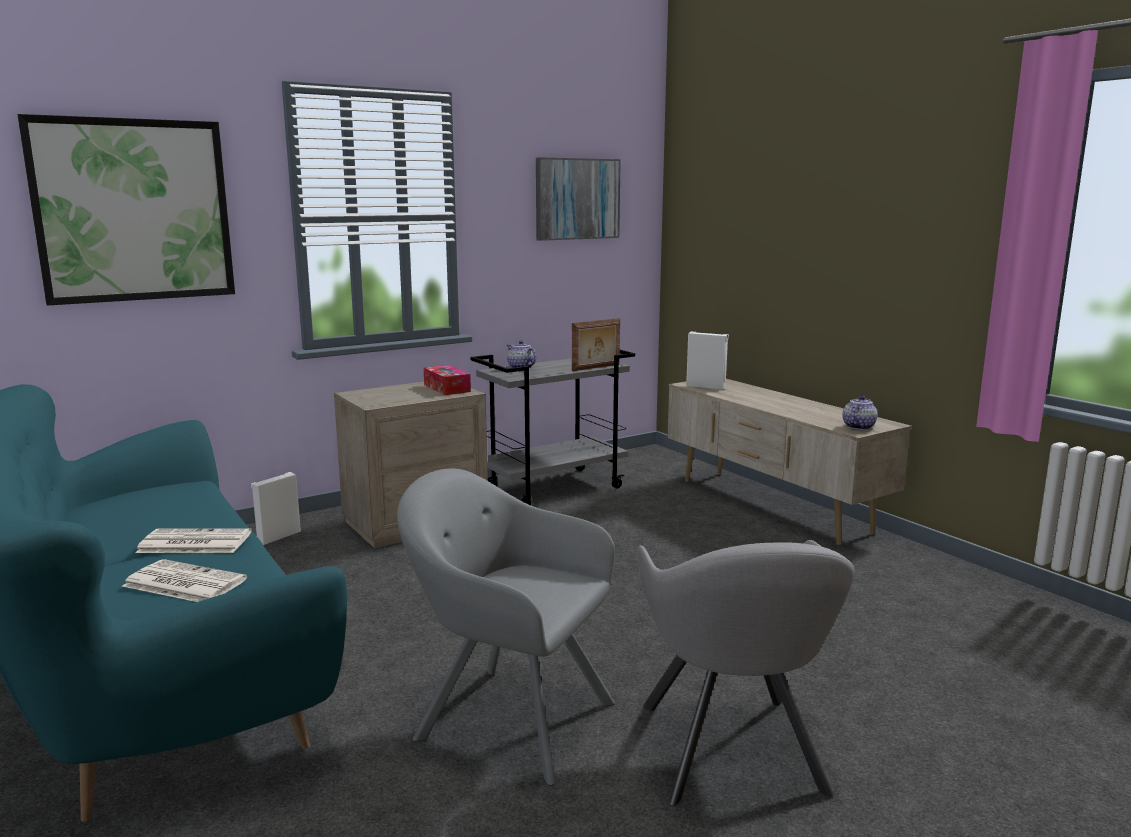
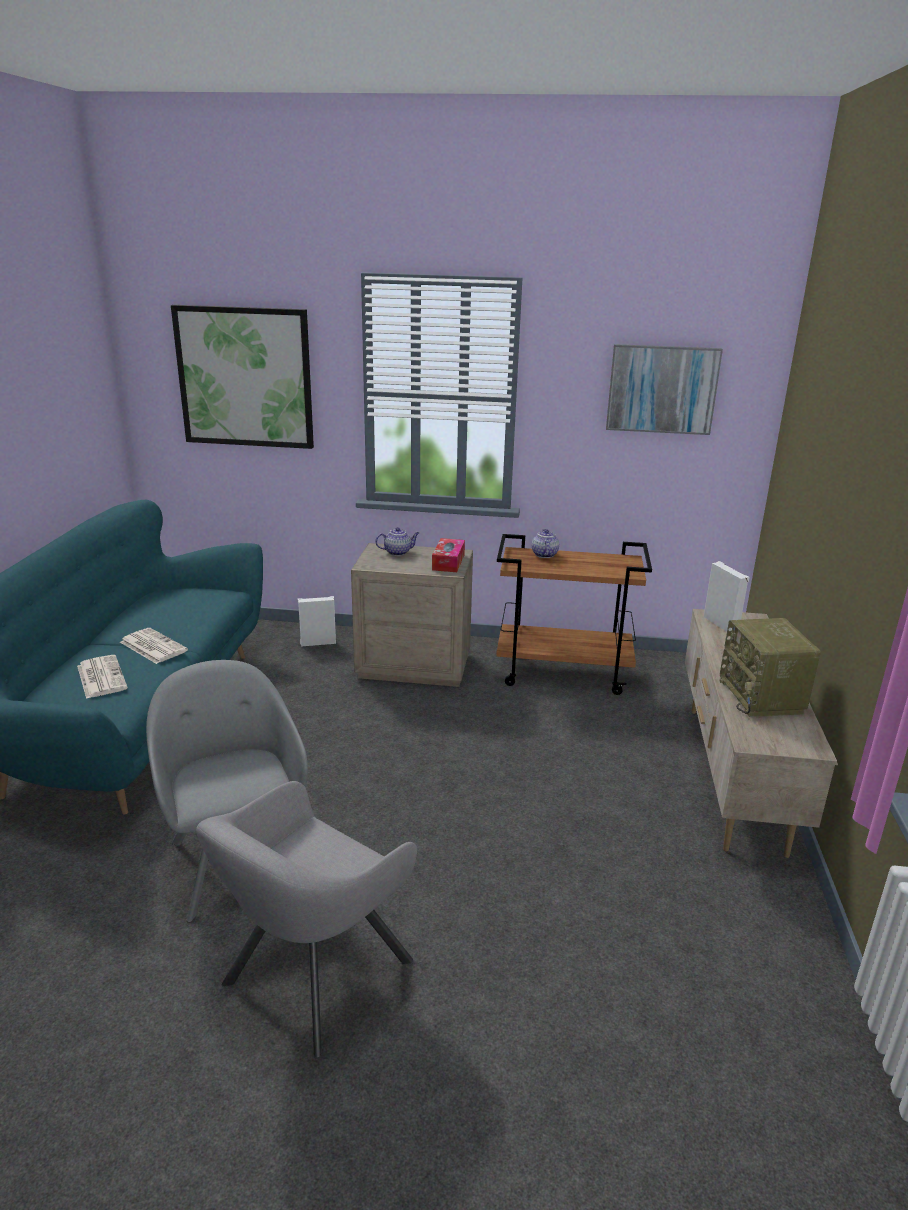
camera: 40 degrees right, 10 degrees up
(554, 487) = (564, 673): grey cart -> brown cart
(596, 367) = (608, 574): picture frame -> none
(811, 411) = (762, 697): none -> radio
(858, 426) = (767, 738): teapot -> teapot (398, 552)

